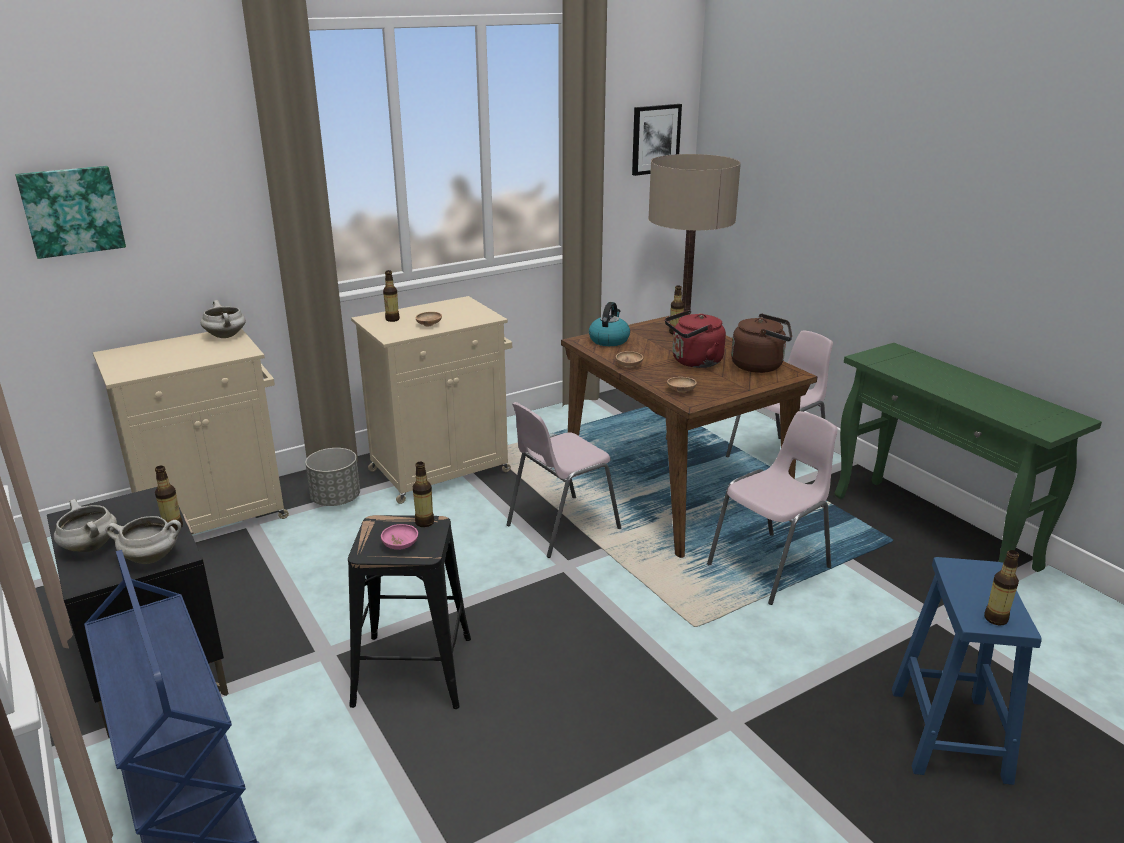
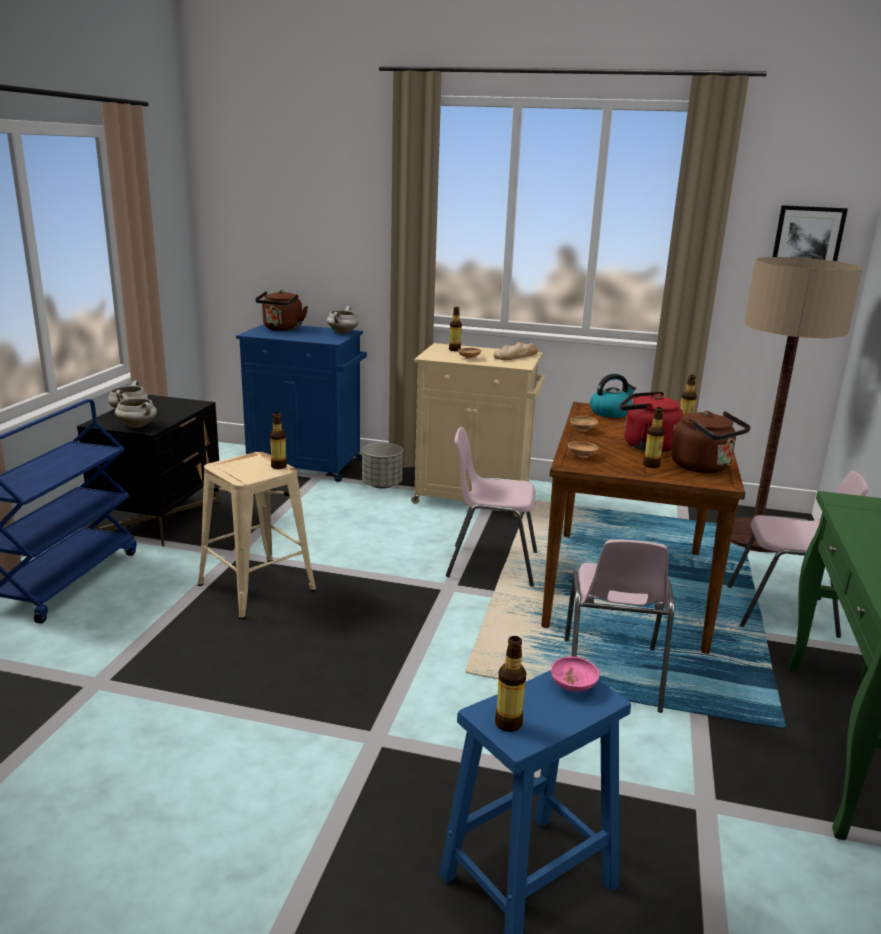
camera: 45 degrees right, 5 degrees down
(72, 211) = (271, 221): picture -> none
(140, 355) = (282, 329): none -> brown kettle
(173, 527) = (174, 418): bottle -> bottle (651, 465)
(214, 516) = (307, 465): beige cabinet -> blue cabinet
(400, 545) = (242, 470): pink bowl -> pink bowl (573, 685)
(412, 671) = (255, 587): black stool -> beige stool
(458, 307) = (516, 355): none -> bread
(771, 567) = (610, 675): pink chair -> pink chair turned 90 degrees clockwise

